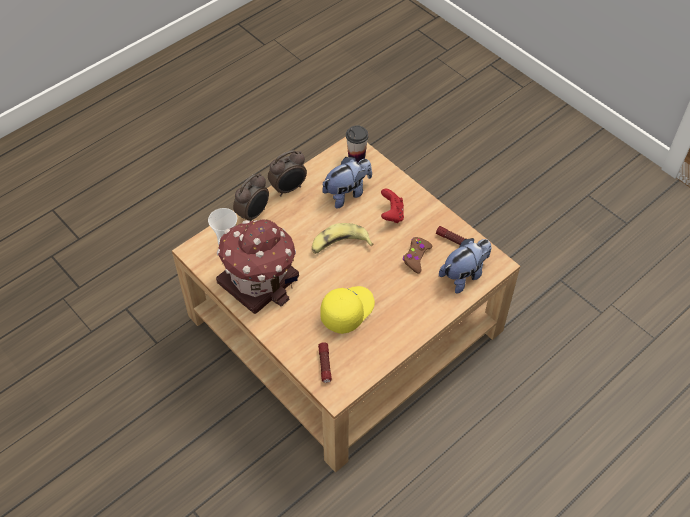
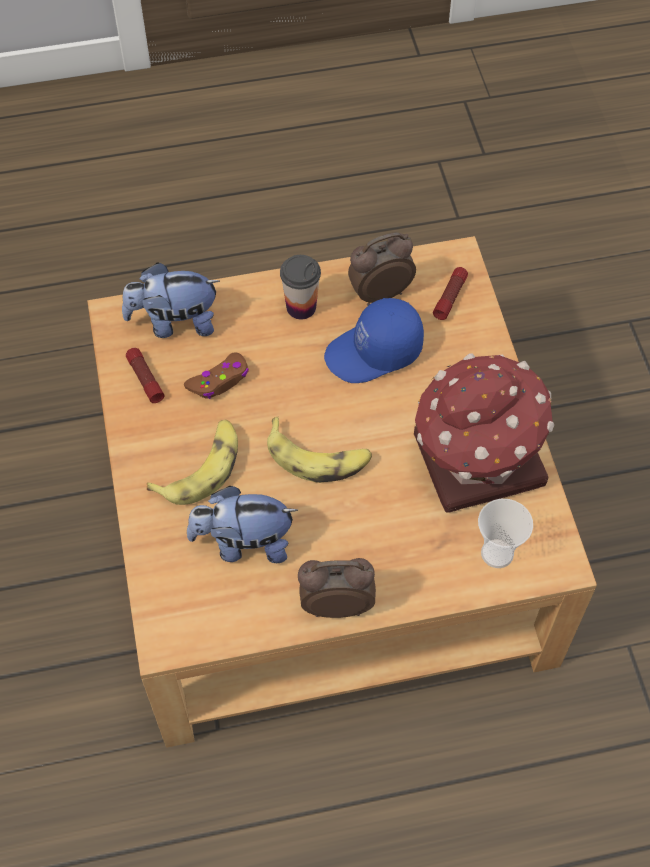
camera: 150 degrees left, 5 degrees up
(254, 214) = (425, 584): alarm clock -> alarm clock (379, 293)
(347, 310) = (374, 352): yellow cap -> blue cap
(356, 157) = (176, 611): cup -> cup (301, 307)
(392, 214) = (201, 468): red game controller -> banana

